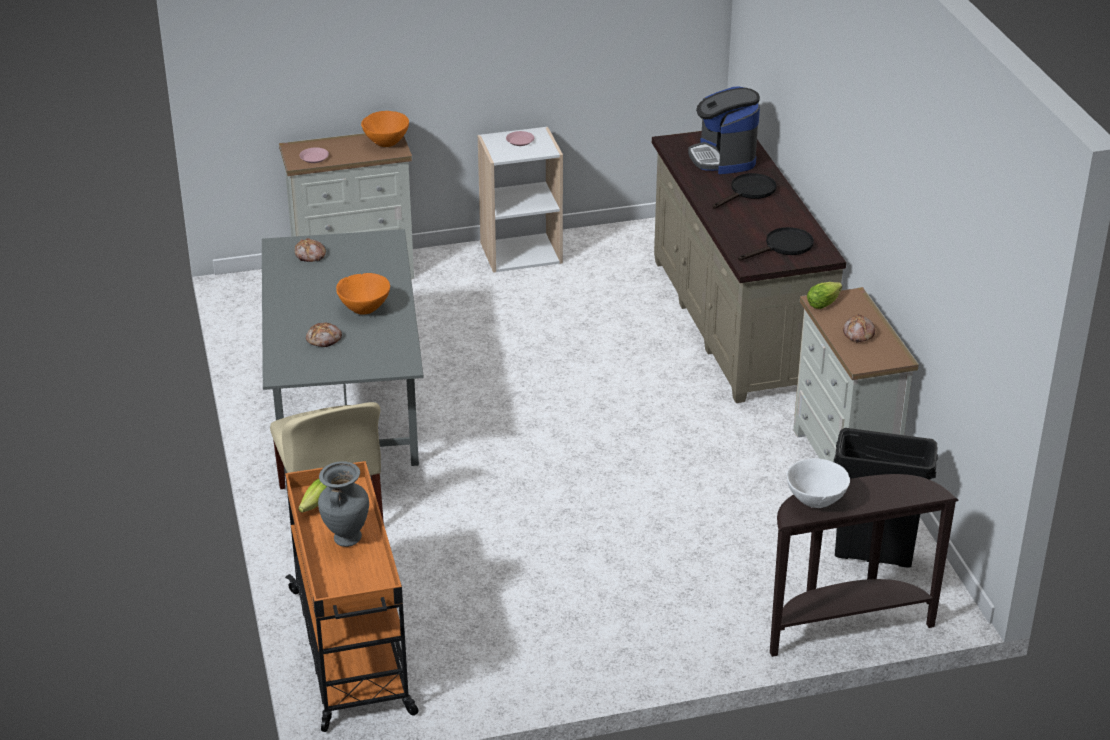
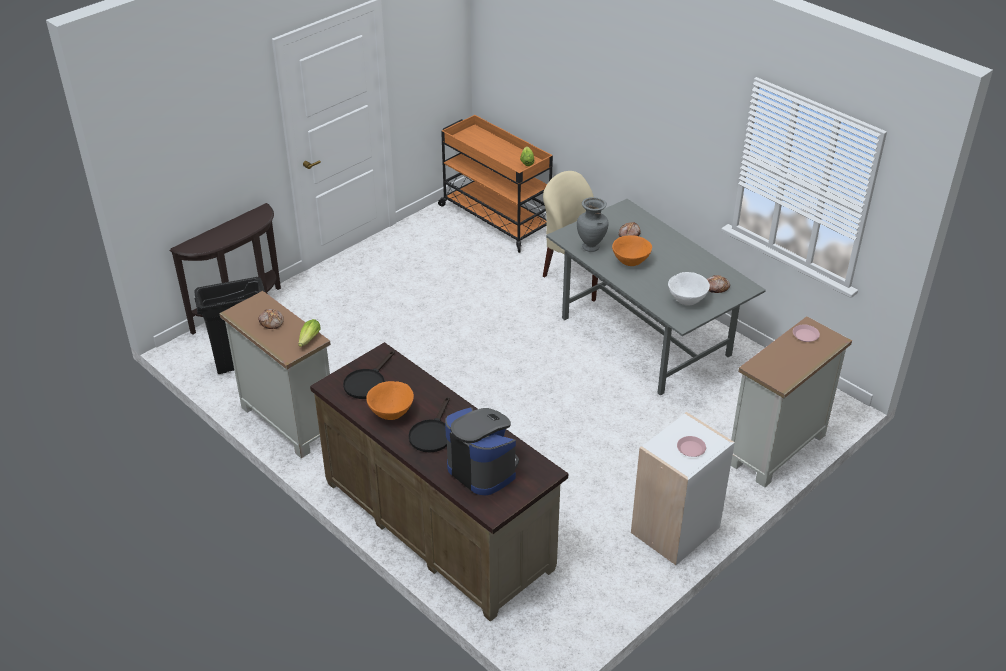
camera: 150 degrees right, 5 degrees up
(346, 538) = (495, 153): grey vase -> grey vase (591, 247)
(386, 143) = (774, 372): orange bowl -> orange bowl (391, 414)
(815, 501) = (253, 220): white bowl -> white bowl (687, 300)

